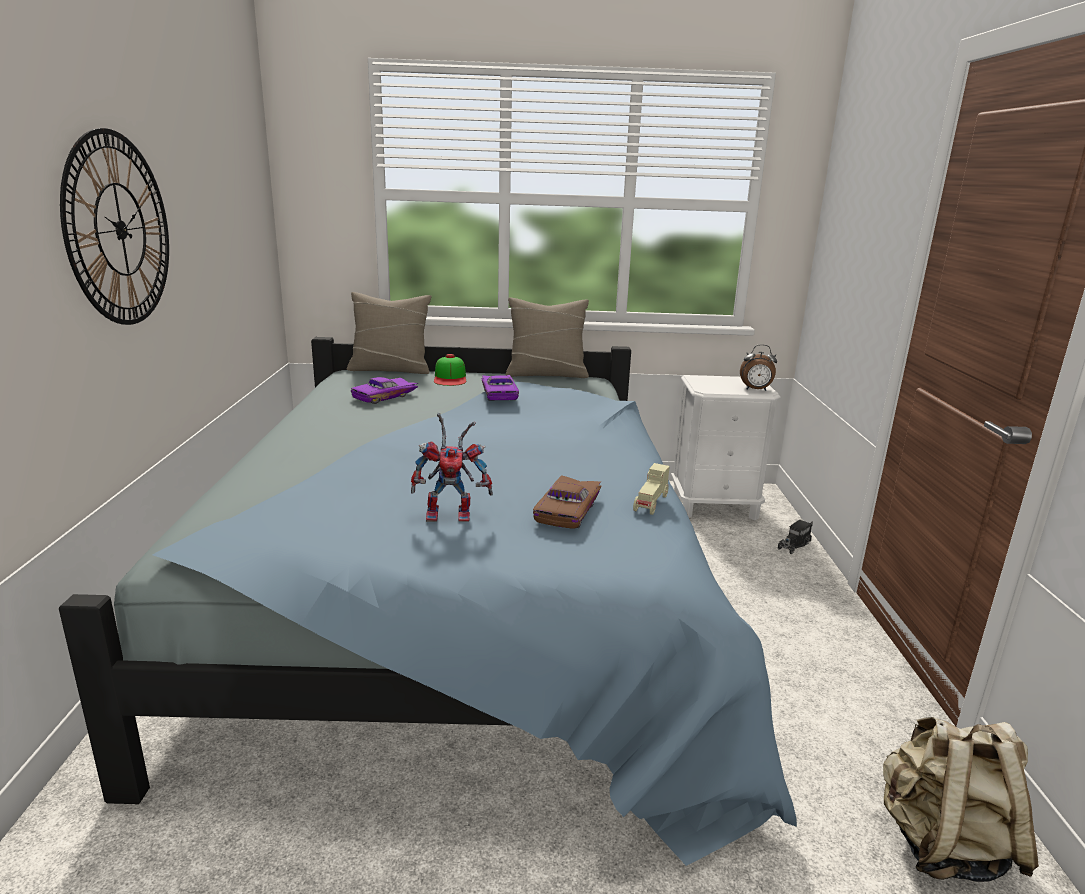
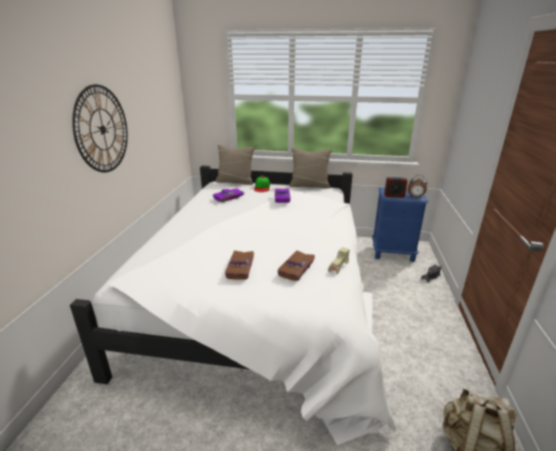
camera: 10 degrees right, 5 degrees up
(452, 514) = (242, 268): toy robot -> brown toy car
(467, 603) = (261, 298): blue bed -> white bed
(714, 506) = (393, 253): white nightstand -> blue nightstand
(715, 388) = (394, 196): none -> alarm clock

